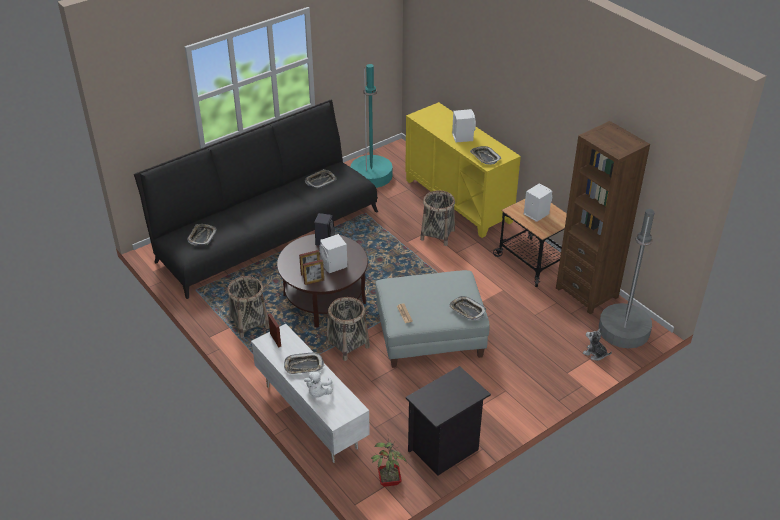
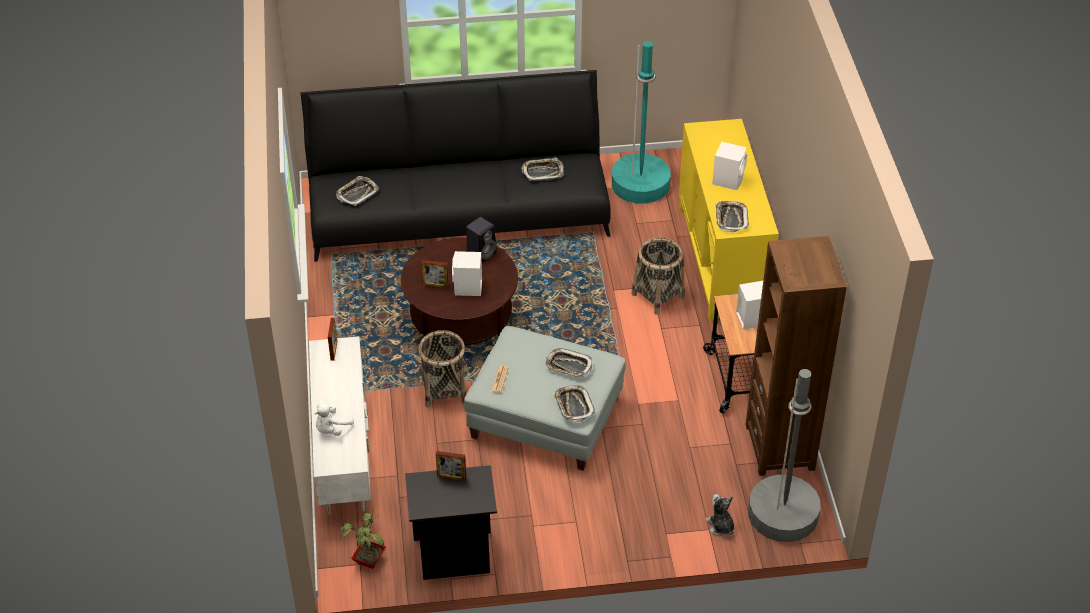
camera: 30 degrees right, 5 degrees up
(249, 324) = (358, 319): basket -> none
(303, 366) = (339, 393): tray -> tray (568, 366)
(314, 282) = (430, 299): picture frame -> picture frame (451, 477)

